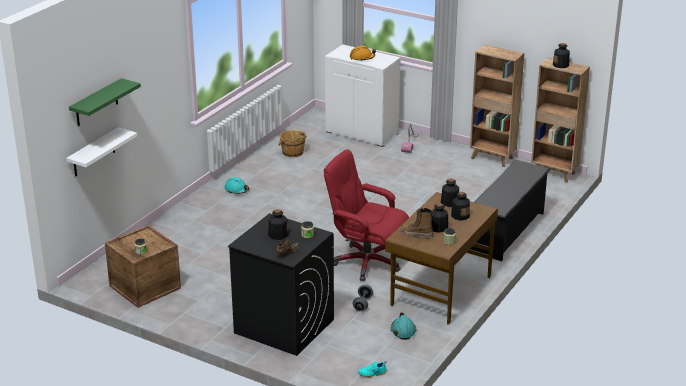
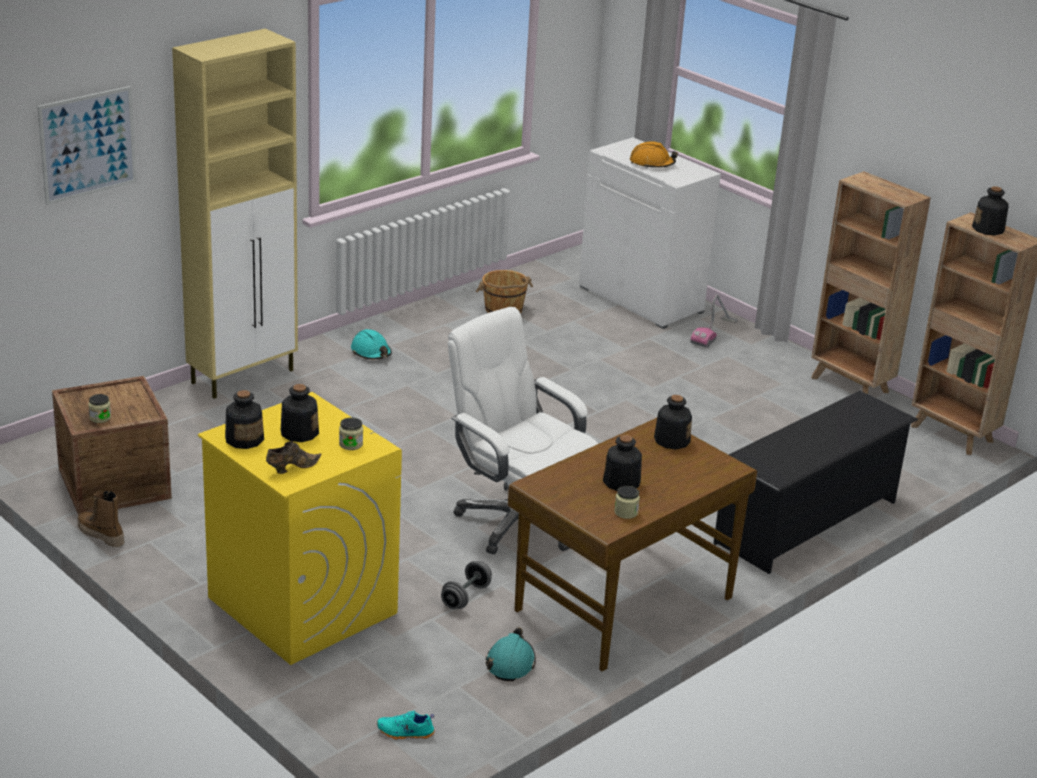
camera: 15 degrees right, 0 degrees up
(93, 153) = (75, 232): white shelf -> none
(96, 103) = (87, 144): green shelf -> picture
(176, 216) = (244, 376): none -> beige cabinet
(283, 326) = (301, 605): black washing machine -> yellow washing machine
(366, 262) = (517, 522): red office chair -> white office chair
(416, 235) = (572, 487): boot -> boot (101, 535)
(460, 215) = (676, 468): bottle -> bottle (244, 439)

